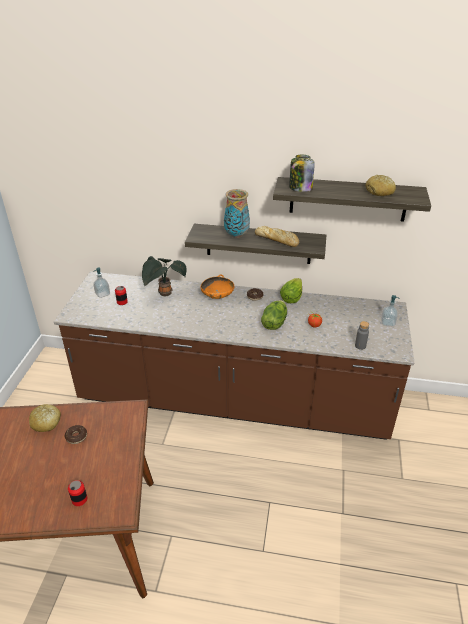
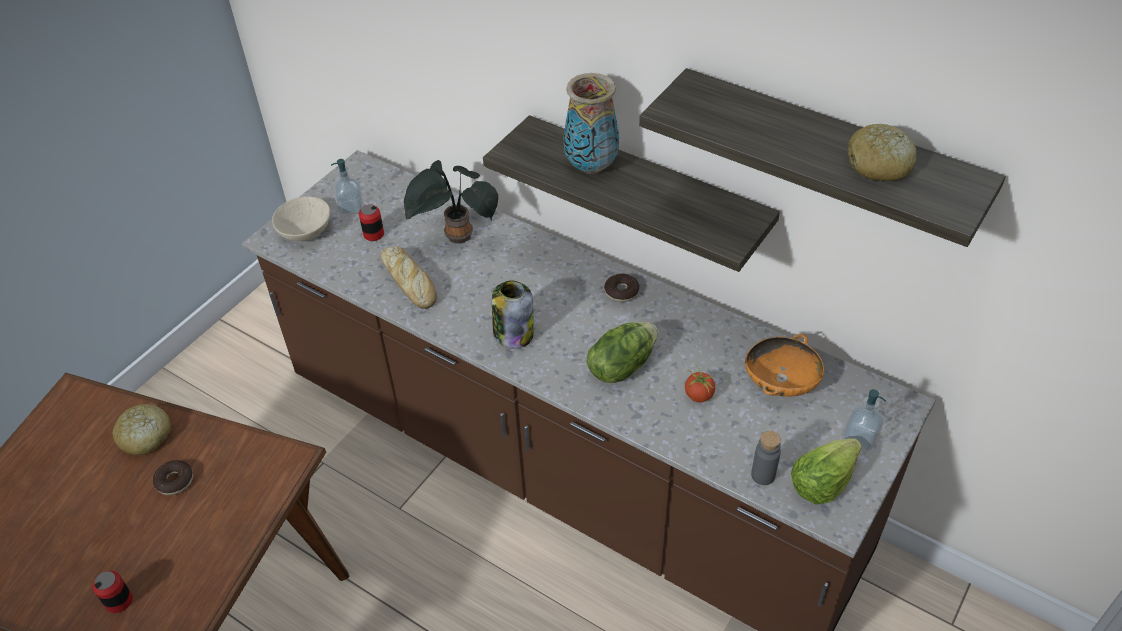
camera: 25 degrees right, 10 degrees up
(85, 309) = (306, 231): none -> beige bowl
(217, 296) = (551, 269): orange bowl -> orange bowl (781, 382)
(277, 240) = (664, 200): bread -> bread (410, 282)
(291, 298) = (692, 317): lettuce -> lettuce (821, 483)
(300, 188) = (707, 113): jar -> jar (513, 333)

